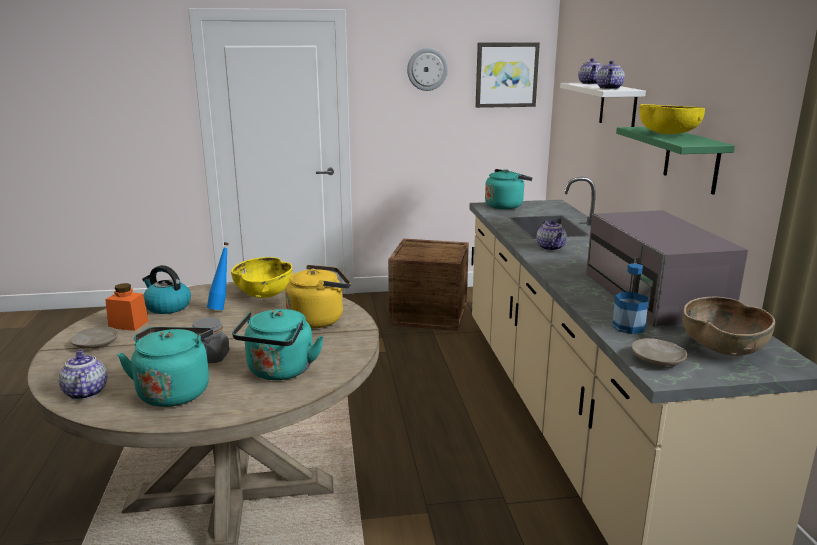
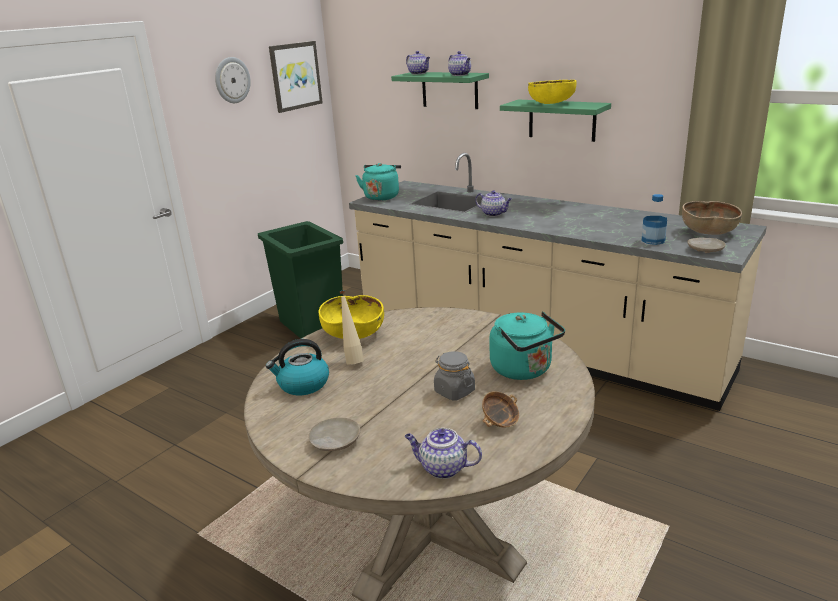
camera: 45 degrees left, 5 degrees up
(128, 324) = (313, 414): orange jar -> none
(175, 391) = (500, 423): turquoise kettle -> bowl
(222, 308) = (352, 360): blue bottle -> beige bottle
(319, 319) = (448, 328): yellow kettle -> none
(429, 314) = (312, 324): crate -> green trash can
(618, 106) = (449, 90): white shelf -> green shelf
(655, 296) = (618, 219): grey microwave -> none

